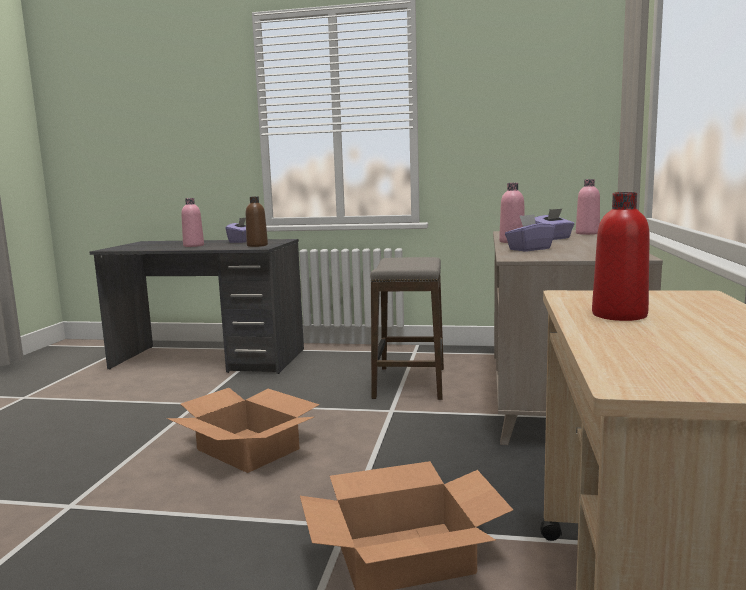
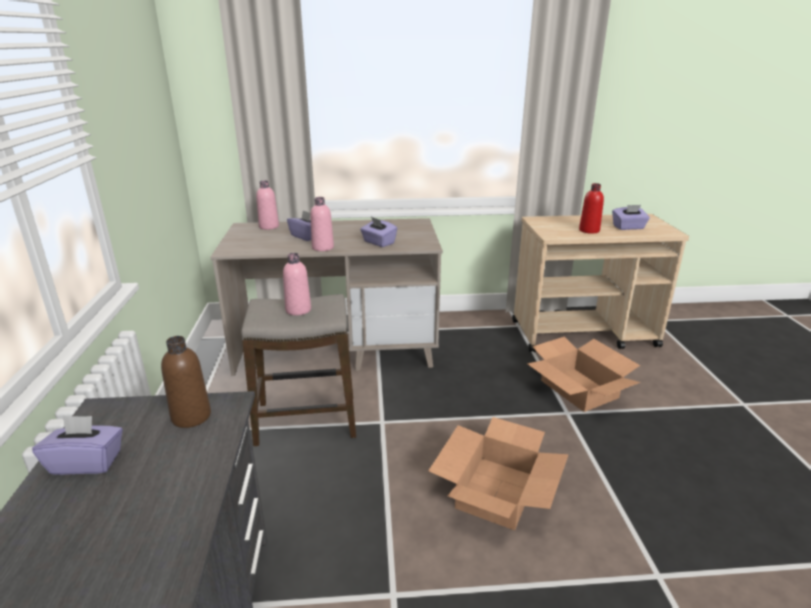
camera: 105 degrees left, 15 degrees up
(193, 245) = (132, 519): pink bottle -> pink bottle (298, 310)
(669, 346) = (628, 227): none -> purple tissue box

